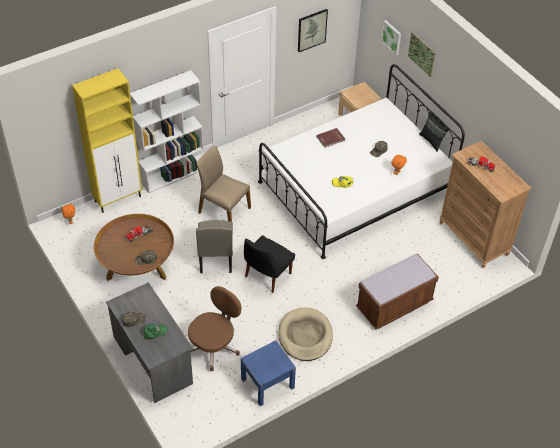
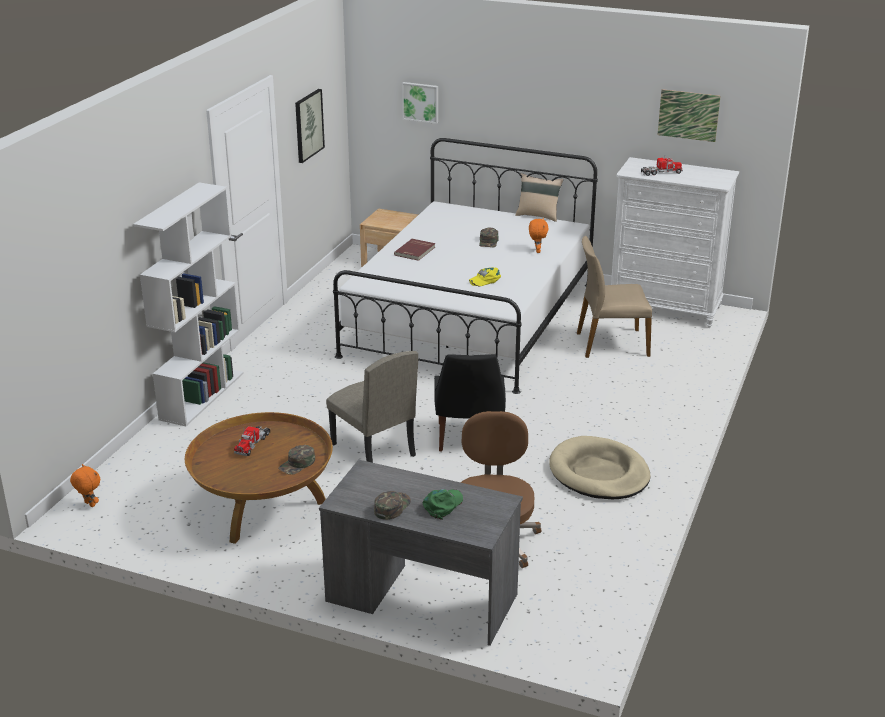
camera: 35 degrees left, 20 degrees down
(118, 199) = (143, 450): yellow cabinet -> none
(223, 210) = (323, 401): beige chair -> beige chair (611, 344)
(267, 383) = (617, 542): blue nightstand -> none
(394, 305) = (663, 398): brown bench -> none
(421, 54) = (484, 94): picture -> picture (688, 115)
(432, 141) = (538, 215): black pillow -> beige pillow
(474, 239) = (665, 309): brown dresser -> white dresser

